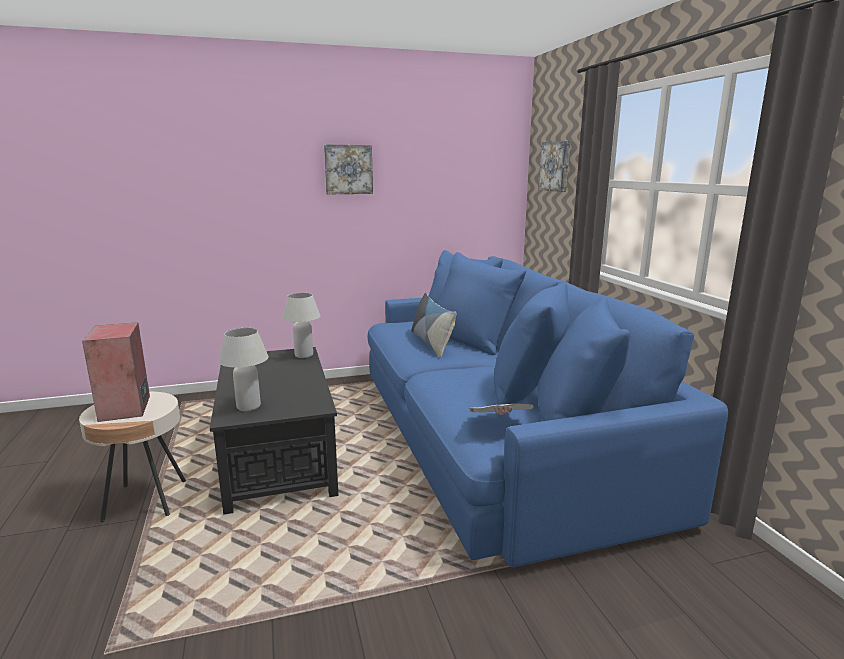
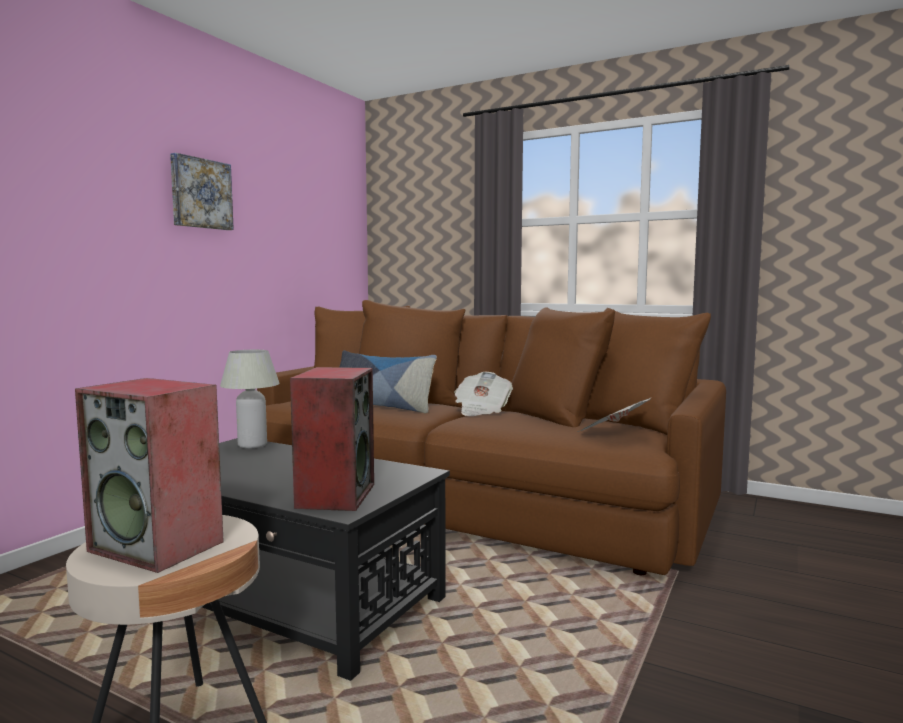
camera: 45 degrees left, 10 degrees down
(248, 406) = (335, 495): white table lamp -> speaker
(482, 366) = (481, 410): none -> newspaper
(494, 435) = (477, 498): blue sofa -> brown sofa
(556, 166) = (420, 213): picture -> none

